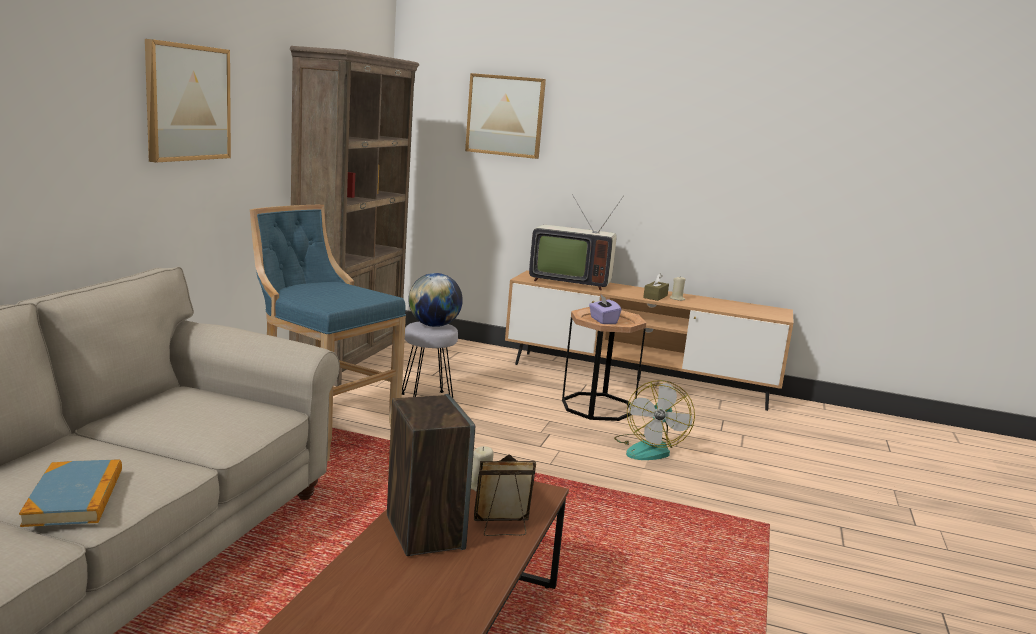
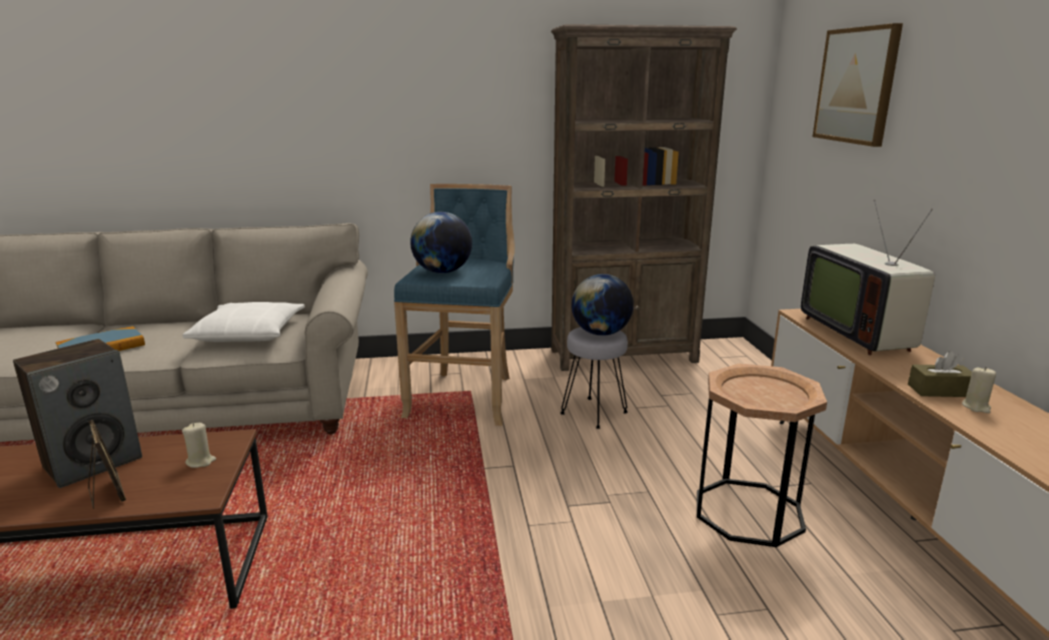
camera: 65 degrees right, 5 degrees up
(187, 102) = (412, 91): picture -> none
(201, 416) = (249, 333): none -> white pillow
(327, 298) = (442, 272): none -> globe
(603, 321) = (758, 390): purple tissue box -> none
(649, 448) = (671, 590): fan -> none

